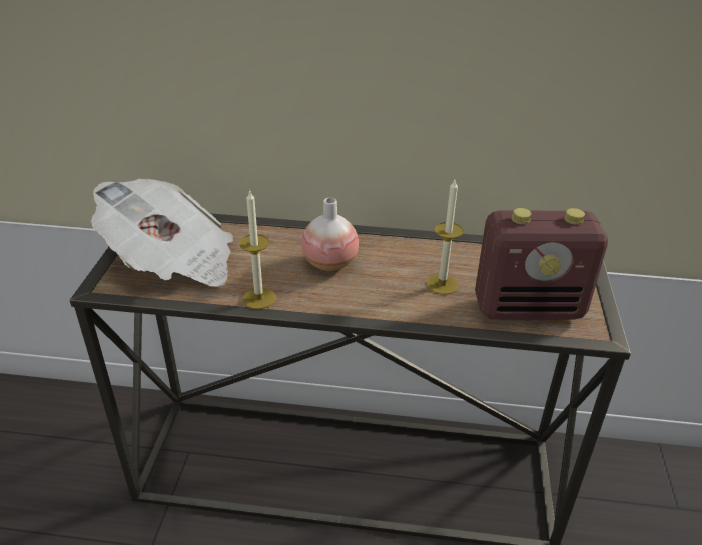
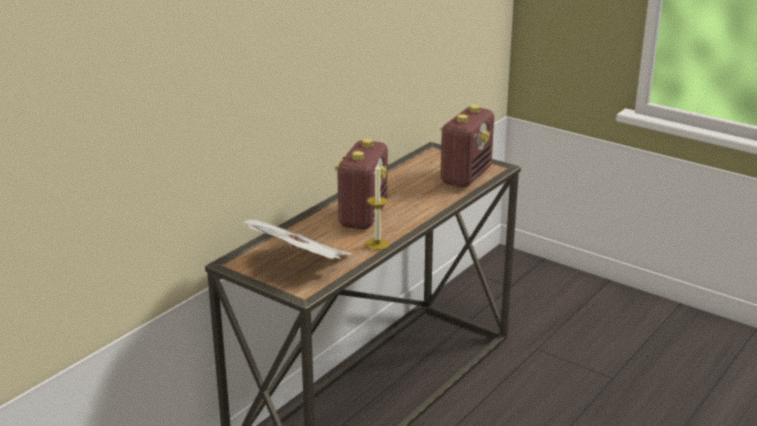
camera: 60 degrees left, 10 degrees down
(330, 263) = (363, 215): vase -> radio
(442, 284) = (420, 191): candle -> none

